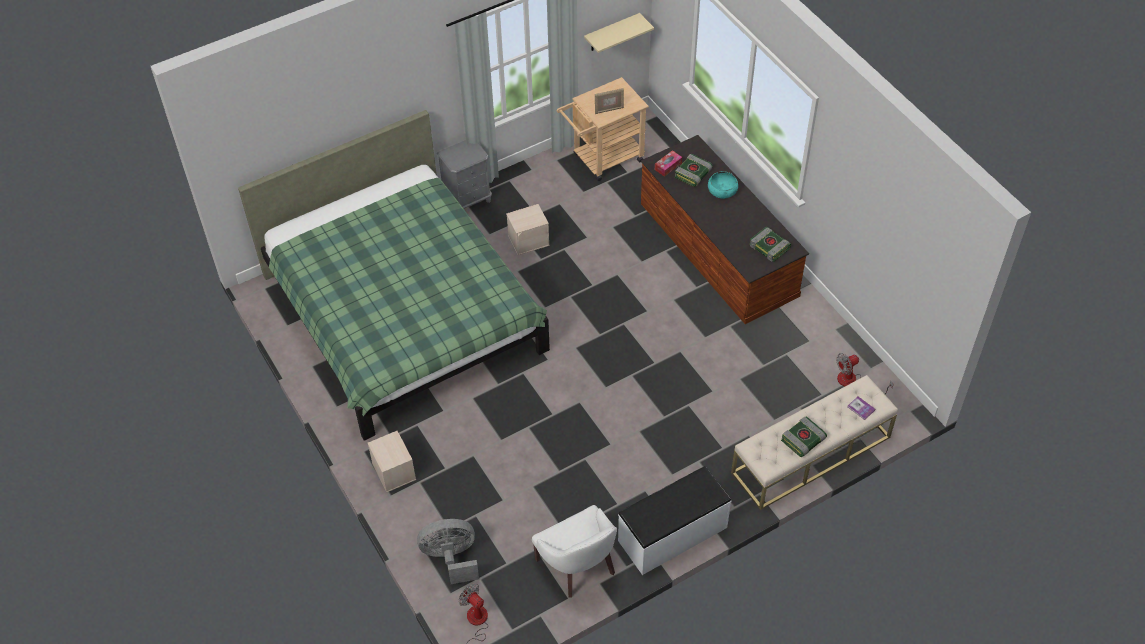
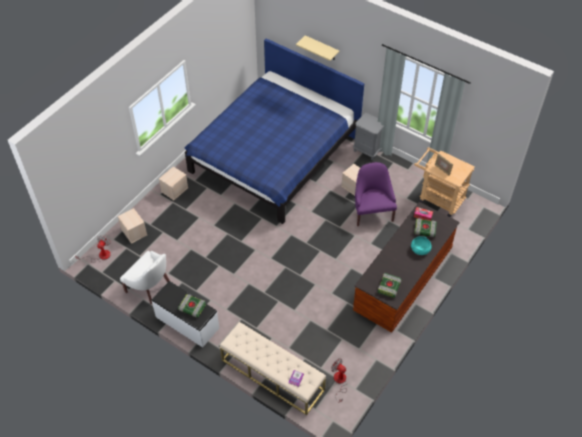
camera: 65 degrees right, 0 degrees up
(403, 314) = (273, 155): green bed -> blue bed
(451, 558) = (133, 232): grey fan -> beige storage box
(579, 565) = (150, 287): white armchair -> white armchair turned 90 degrees counterclockwise
(586, 239) = (372, 212): none -> purple armchair
(611, 33) = (485, 138): beige shelf -> beige shelf (322, 48)
(803, 440) = (257, 354): book -> book (191, 308)

